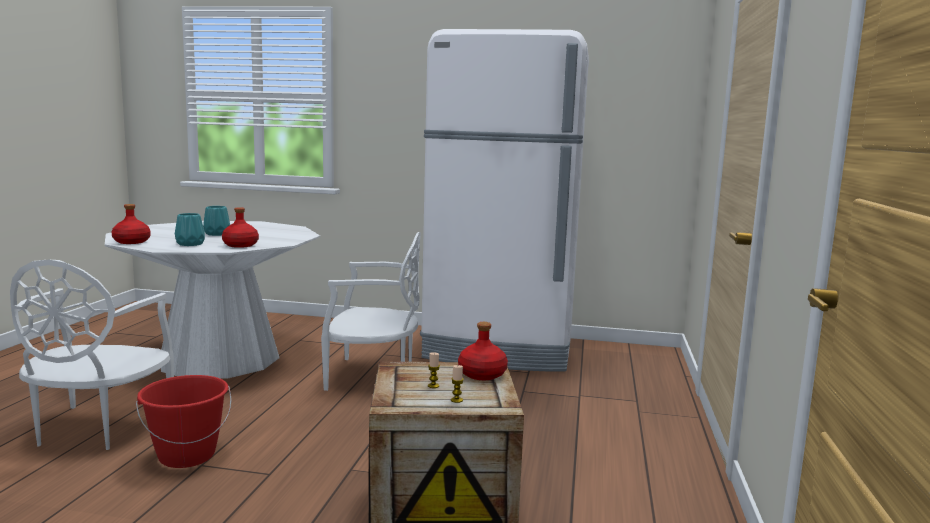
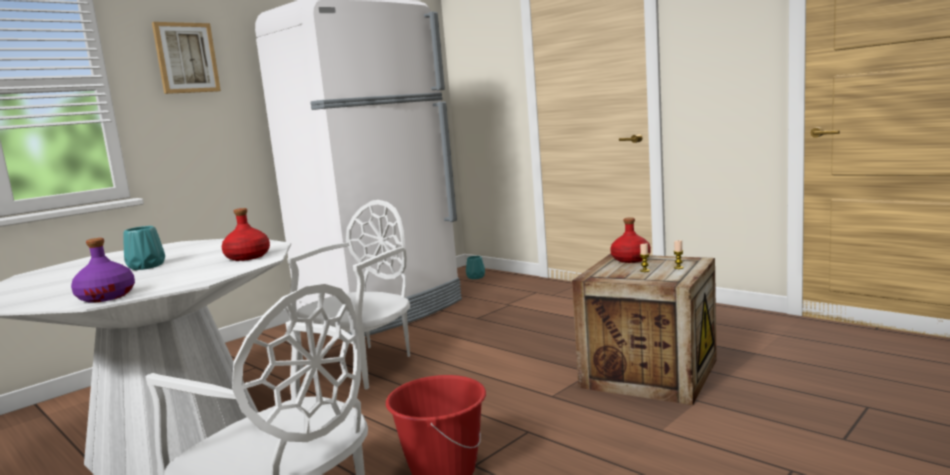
camera: 55 degrees left, 0 degrees up
(132, 242) = (106, 296): red bottle -> purple bottle
(190, 244) = (190, 273): turquoise vase -> turquoise vase (475, 277)
(392, 82) = (186, 58): none -> picture

